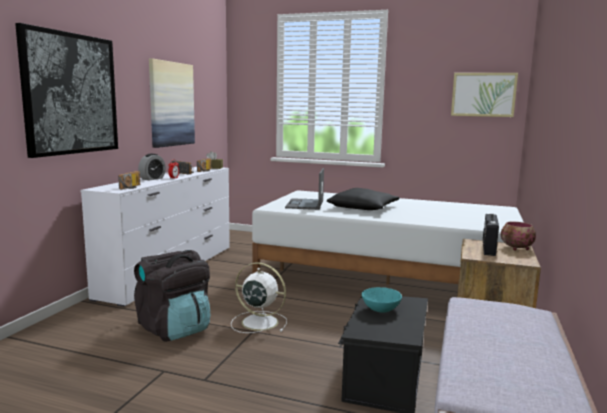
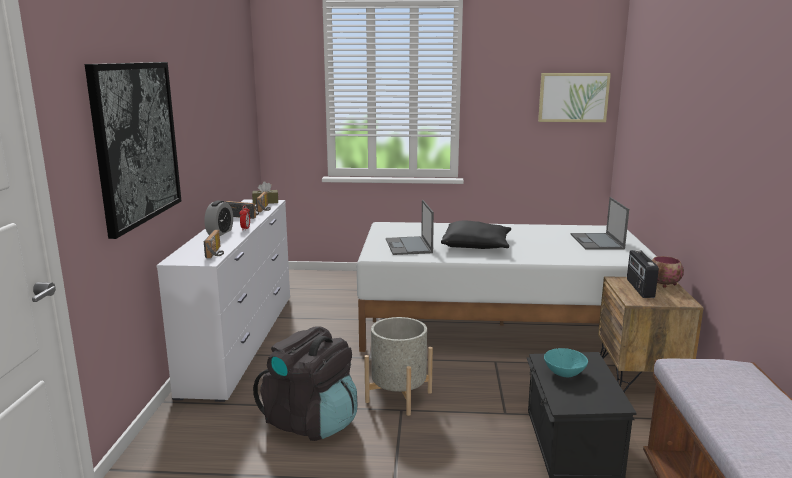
camera: 15 degrees left, 5 degrees up
(171, 104) = (215, 127): picture -> none
(258, 322) = (398, 397): white fan -> grey planter
(476, 214) = (597, 242): none -> laptop

